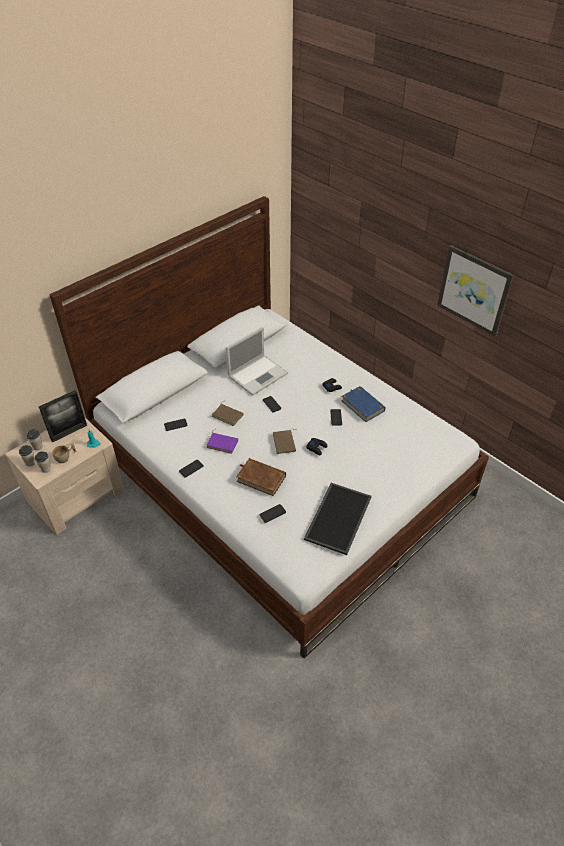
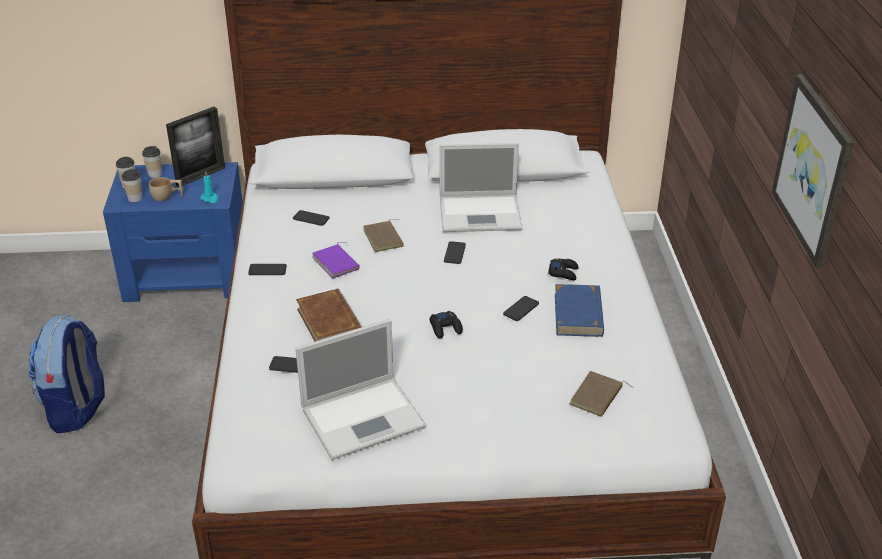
camera: 40 degrees right, 10 degrees down
(69, 432) = (200, 176): picture frame -> picture frame turned 45 degrees counterclockwise
(76, 495) = (188, 274): beige nightstand -> blue nightstand
(109, 612) = (77, 409): none -> backpack
(285, 443) = (412, 301): brown book -> brown book (597, 397)
(337, 517) = (365, 417): tray -> laptop

